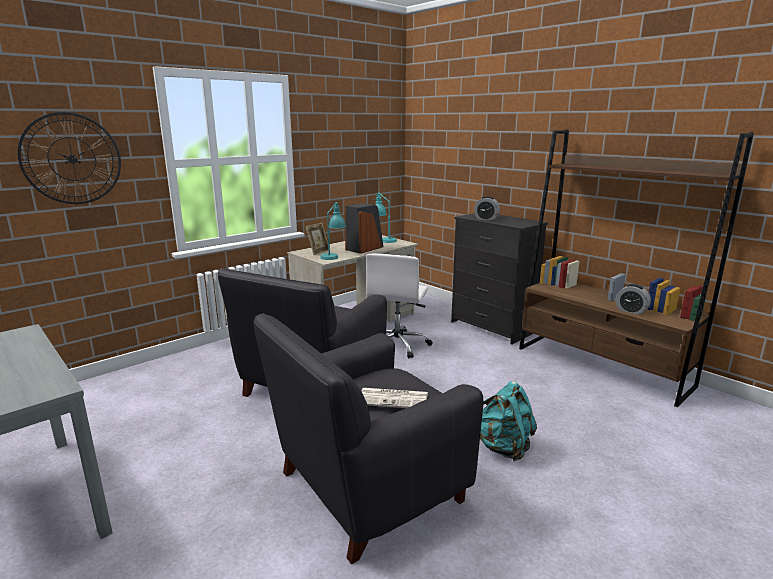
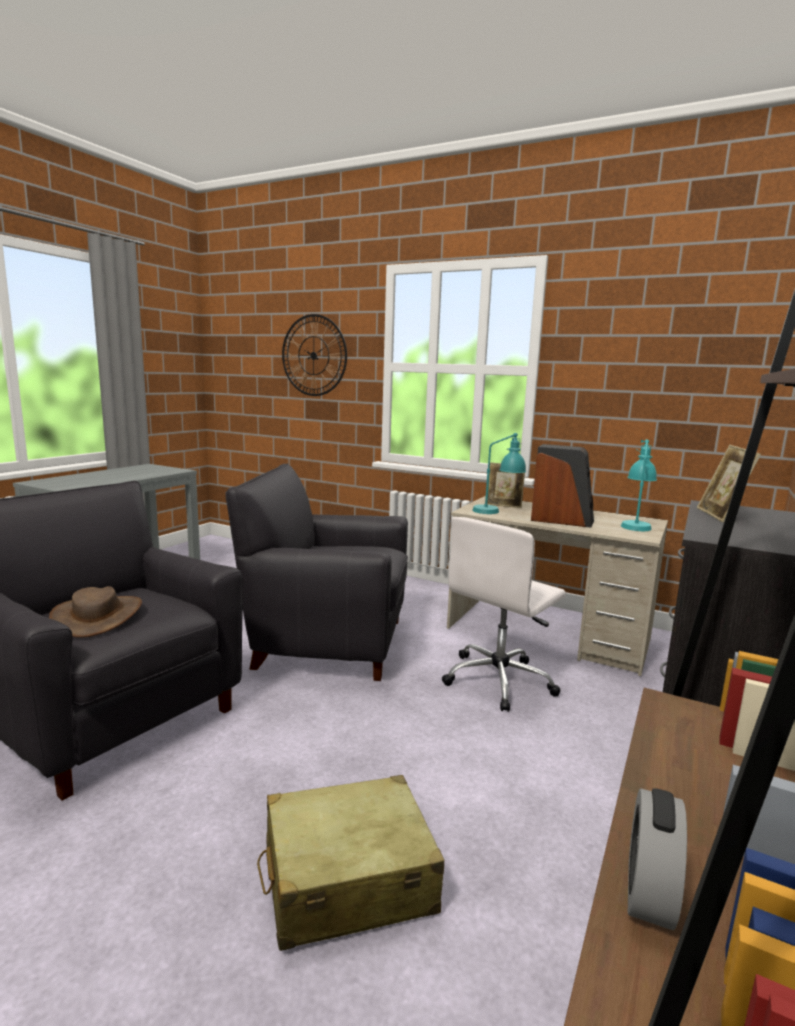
camera: 70 degrees right, 5 degrees down
(394, 399) = (98, 616): newspaper -> brown hat
(397, 344) = (499, 680): white office chair -> white office chair turned 45 degrees counterclockwise
(486, 219) = (721, 516): alarm clock -> picture frame
(503, 447) = (198, 833): turquoise backpack -> none
(537, 409) = (347, 879): none -> beige suitcase

